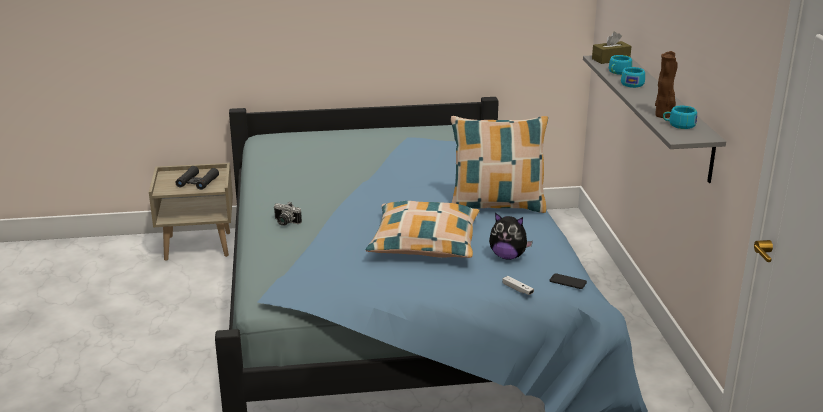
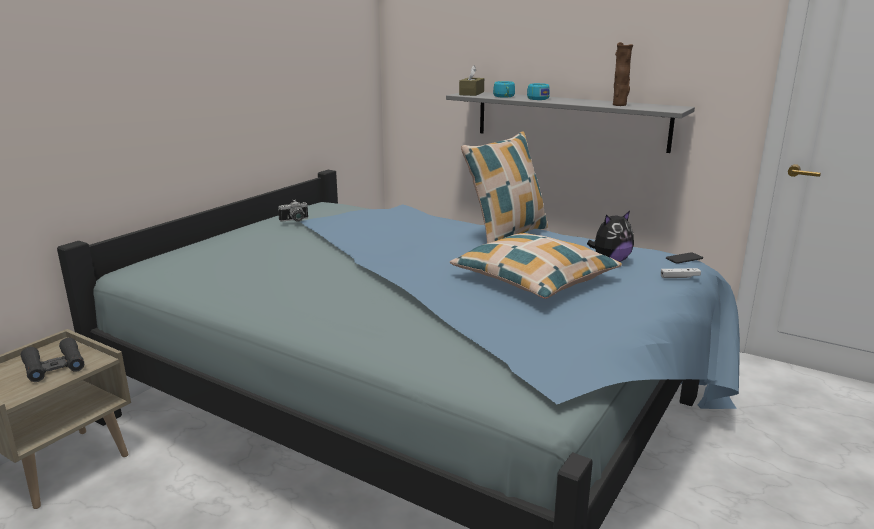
camera: 50 degrees left, 5 degrees down
(285, 223) = (365, 325): camera -> camera (295, 220)
(678, 125) = (645, 106): turquoise cup -> none

